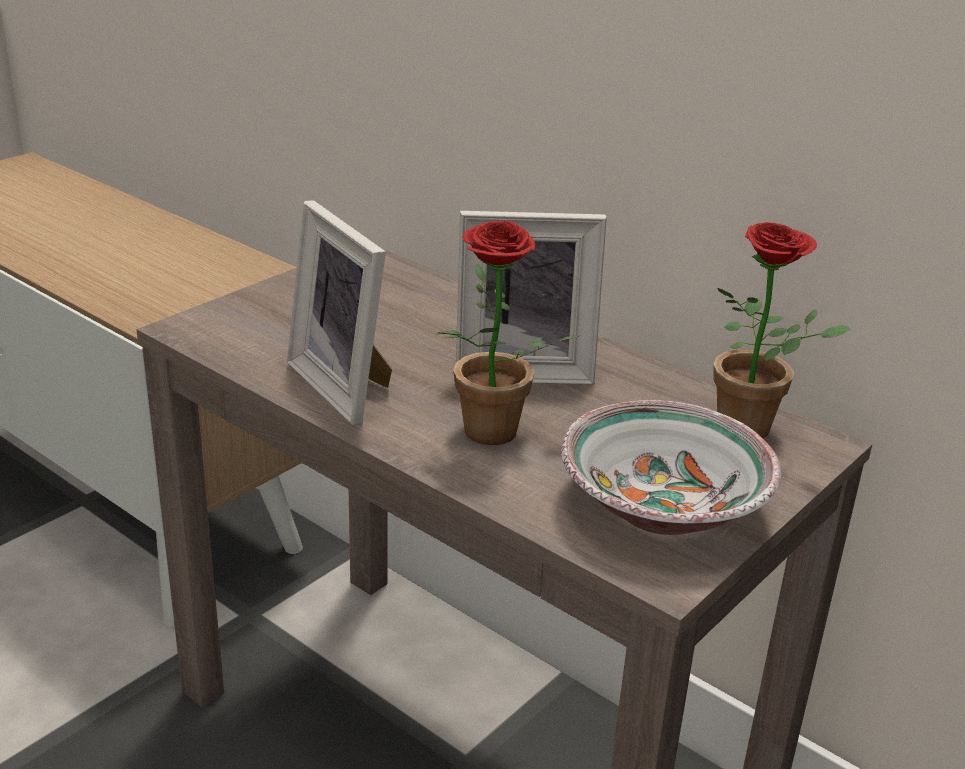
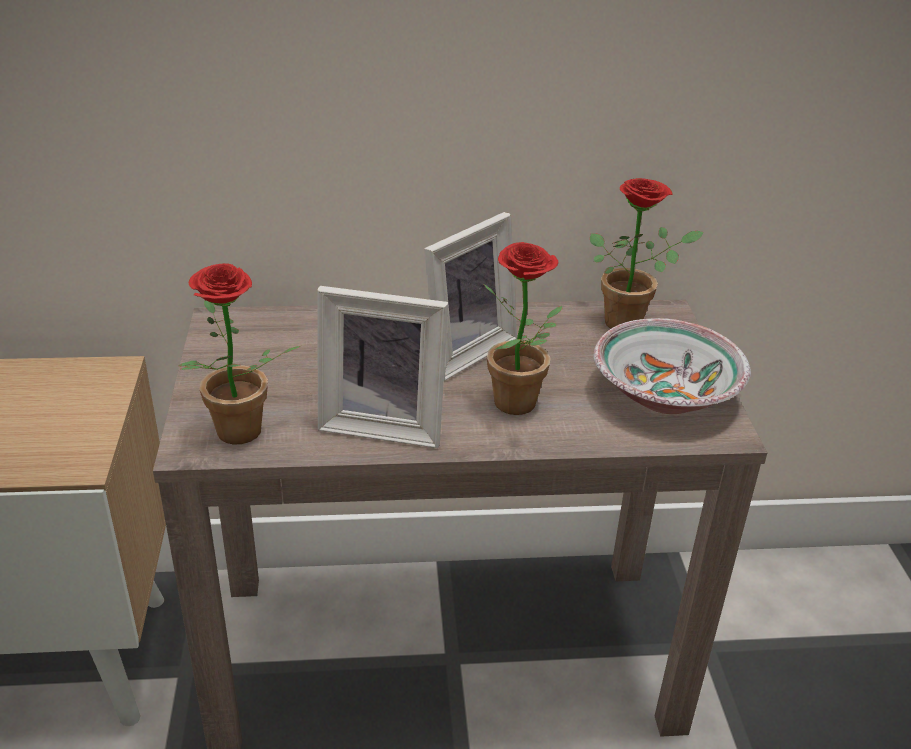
camera: 45 degrees left, 5 degrees up
(226, 337) = (237, 437): none -> potted plant

